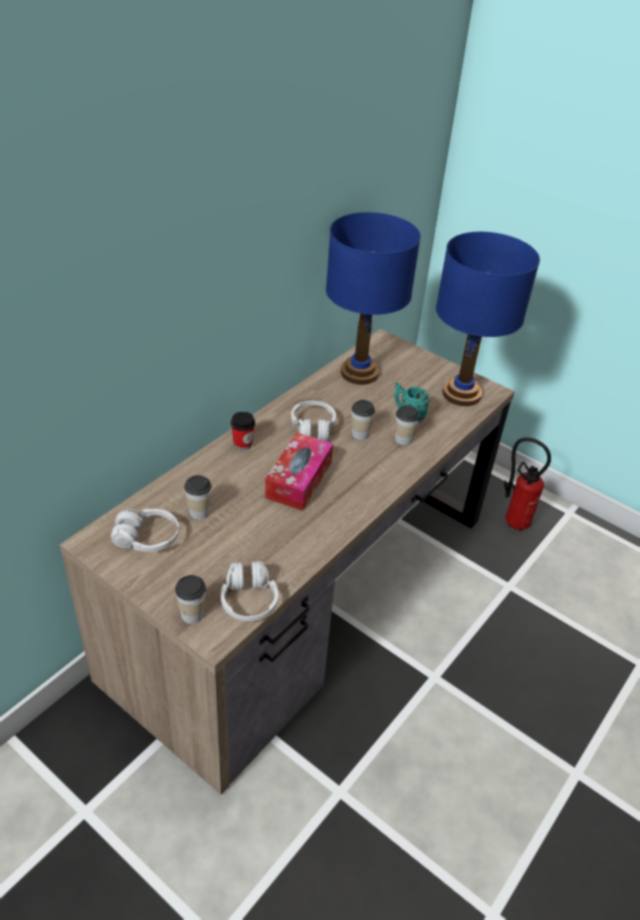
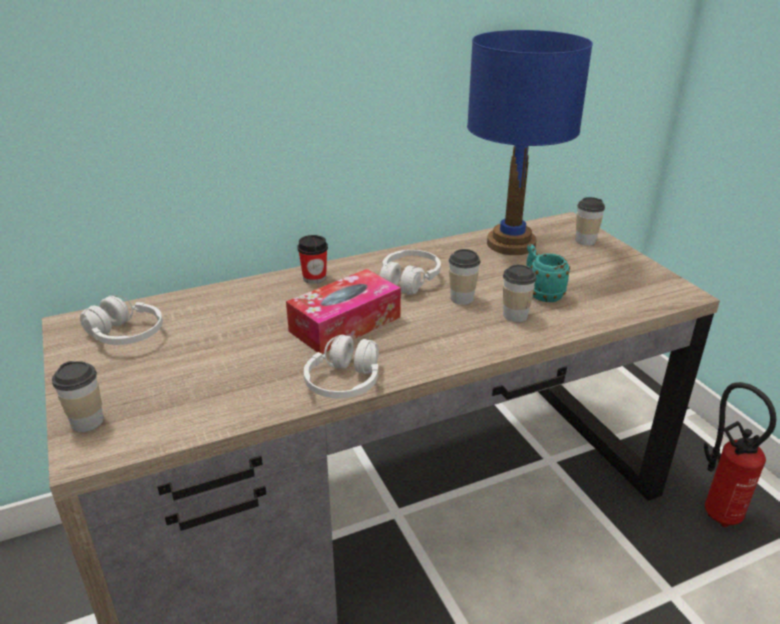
camera: 30 degrees right, 10 degrees down
(199, 512) = (204, 326): cup -> cup (585, 240)
(249, 600) = (164, 428): white headphones -> white headphones (344, 382)
(461, 394) = (634, 287): blue table lamp -> none

